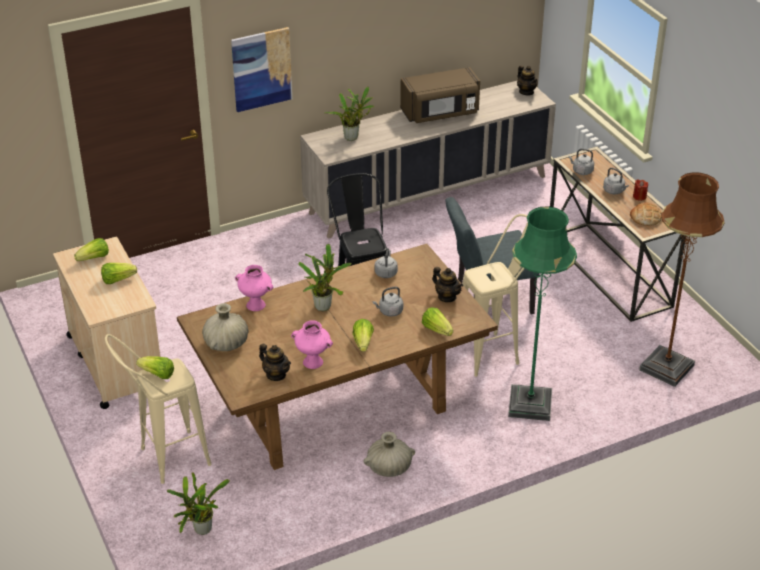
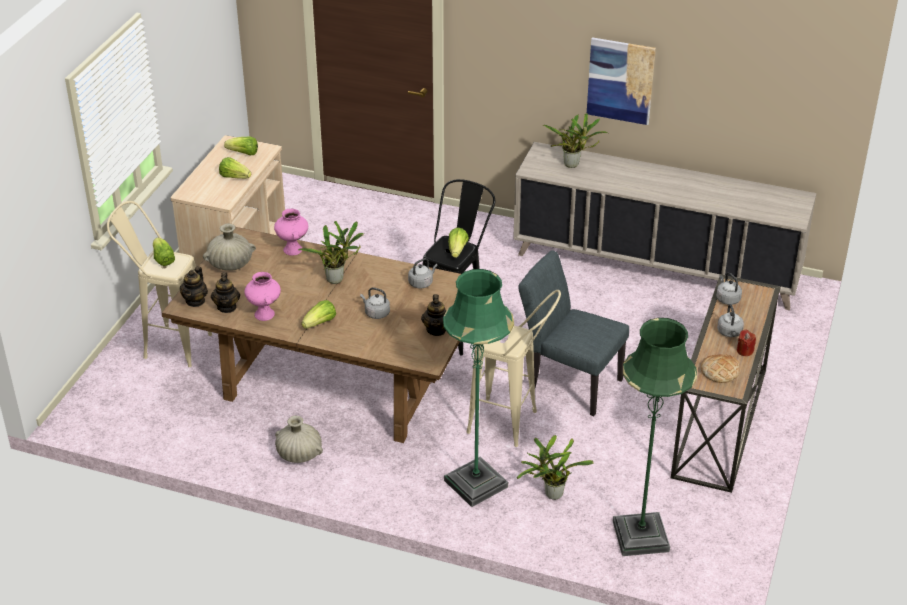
camera: 45 degrees right, 0 degrees up
(201, 531) = (120, 407): potted plant -> potted plant (551, 494)
(261, 69) = (500, 56): picture -> picture (620, 80)
(437, 330) = (387, 349): lettuce -> lettuce (457, 250)
(440, 113) = (682, 183): brown microwave -> none
(526, 92) = (794, 205): teapot -> teapot (195, 301)
(666, 367) = (640, 536): brown floor lamp -> green floor lamp

